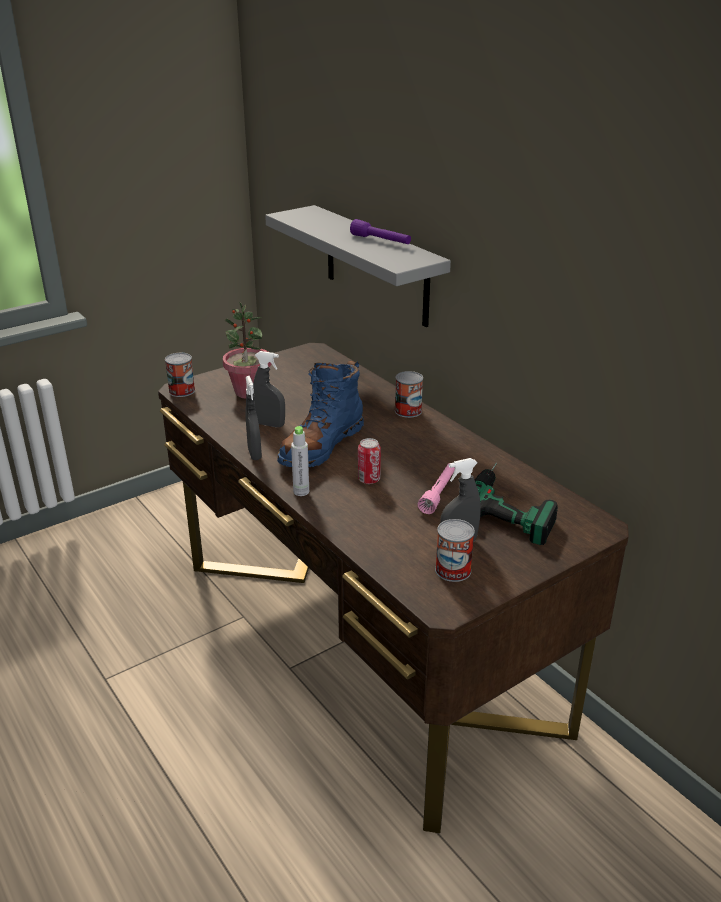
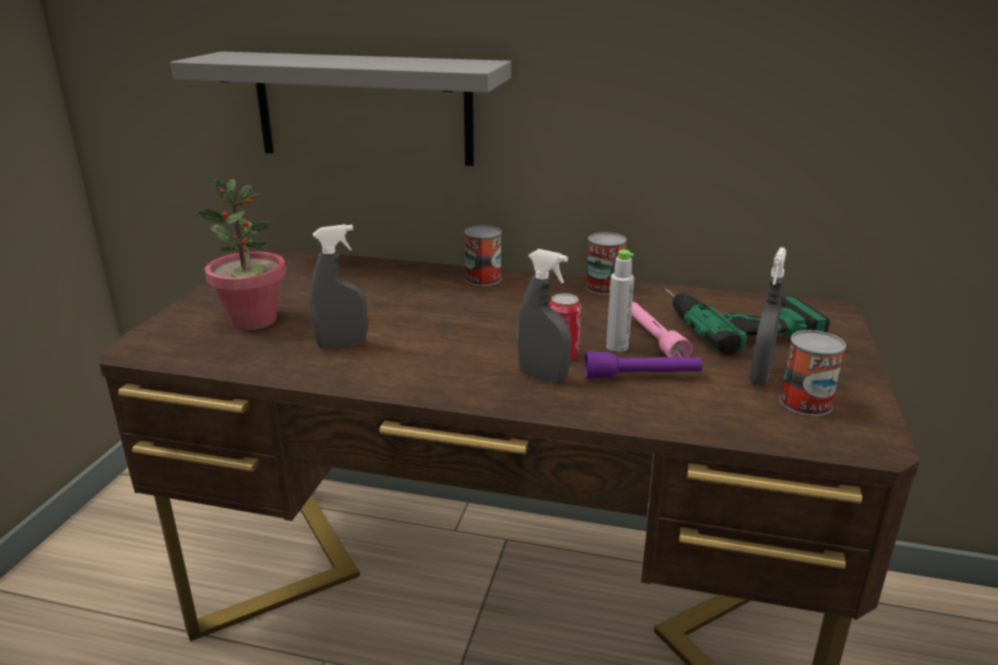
camera: 40 degrees left, 5 degrees down
(182, 391) = (143, 350): can -> can (604, 287)
(254, 454) = (377, 382): grey spray bottle -> grey spray bottle (542, 377)
(301, 491) = (510, 399): grey bottle -> grey bottle (617, 347)
(321, 446) = (448, 343): blue boot -> none
(381, 241) = (392, 59): purple flashlight -> purple flashlight (642, 376)

